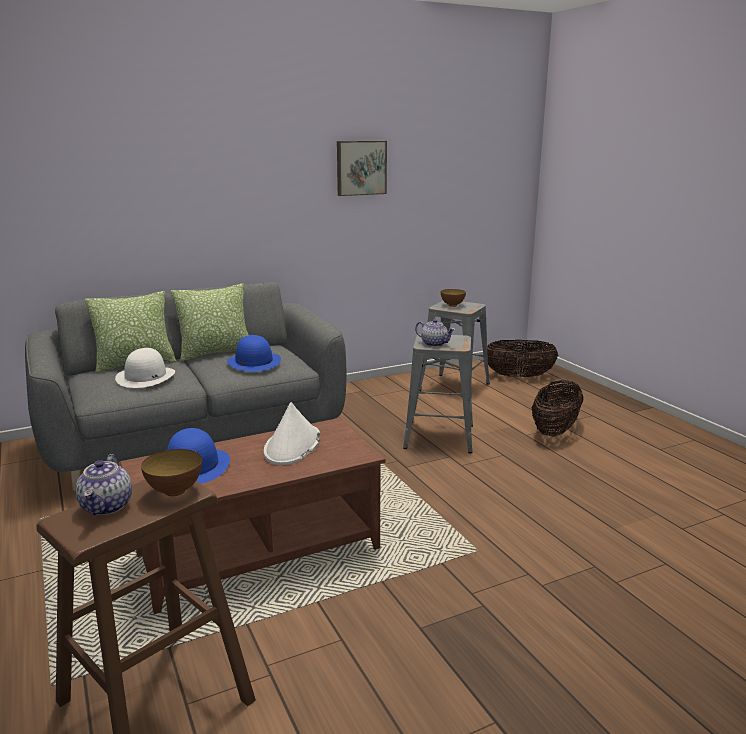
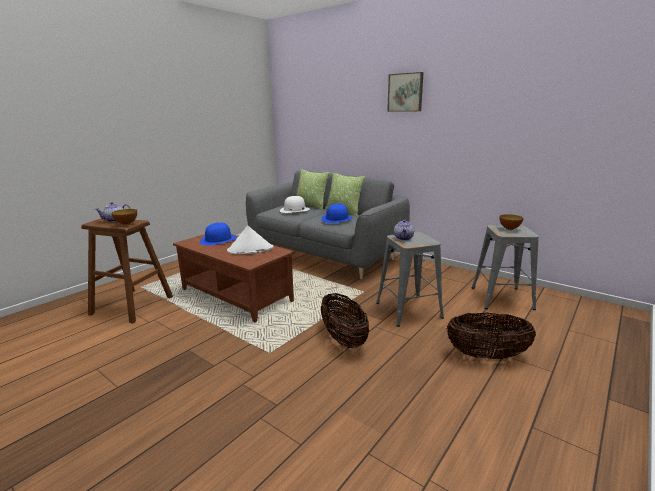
camera: 65 degrees right, 0 degrees up
(360, 168) = (476, 109): picture -> picture (405, 92)
(519, 376) = (578, 319): basket -> basket (343, 339)

